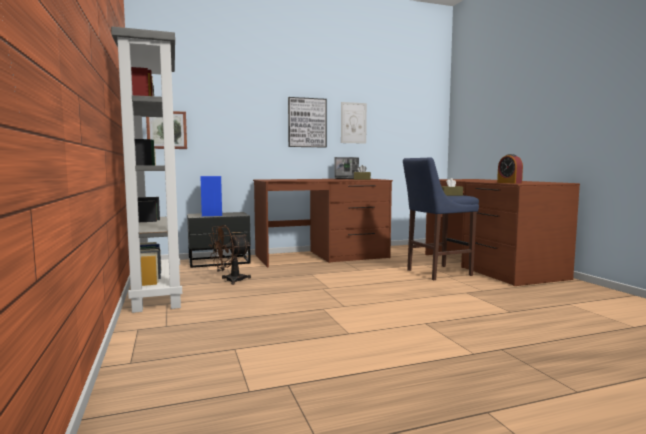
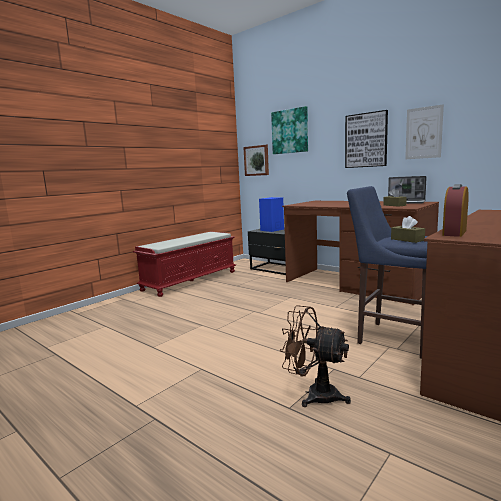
camera: 60 degrees right, 5 degrees up
(157, 291) = (190, 280): grey bookcase -> red bench
(220, 101) = (290, 131): none -> picture
(230, 280) = (235, 285): brown fan -> brown fan (314, 394)

